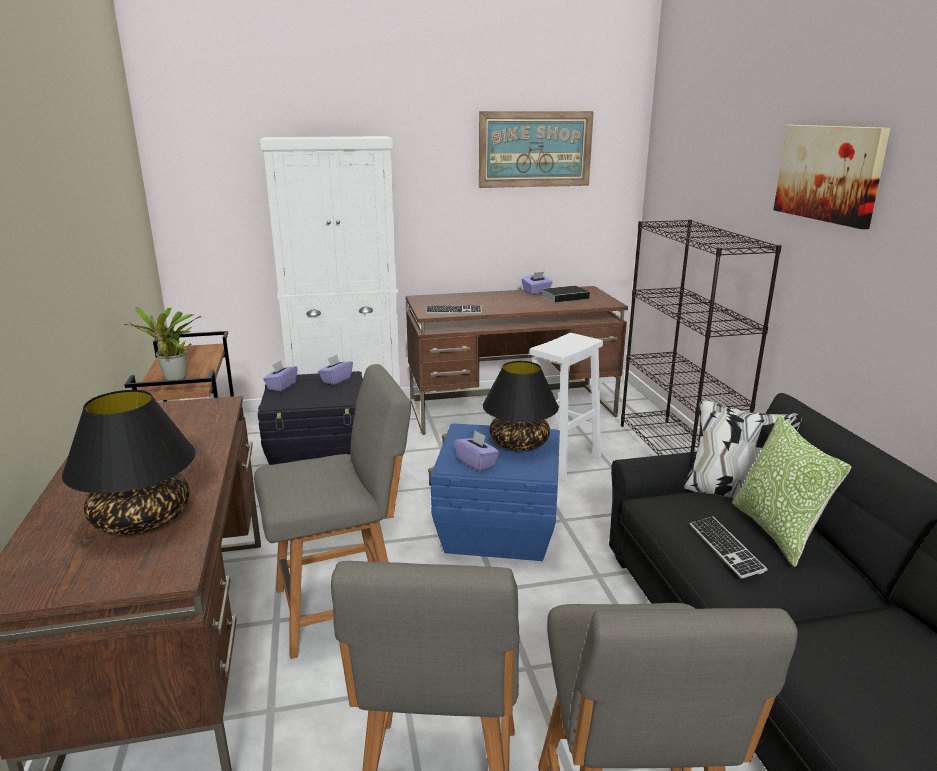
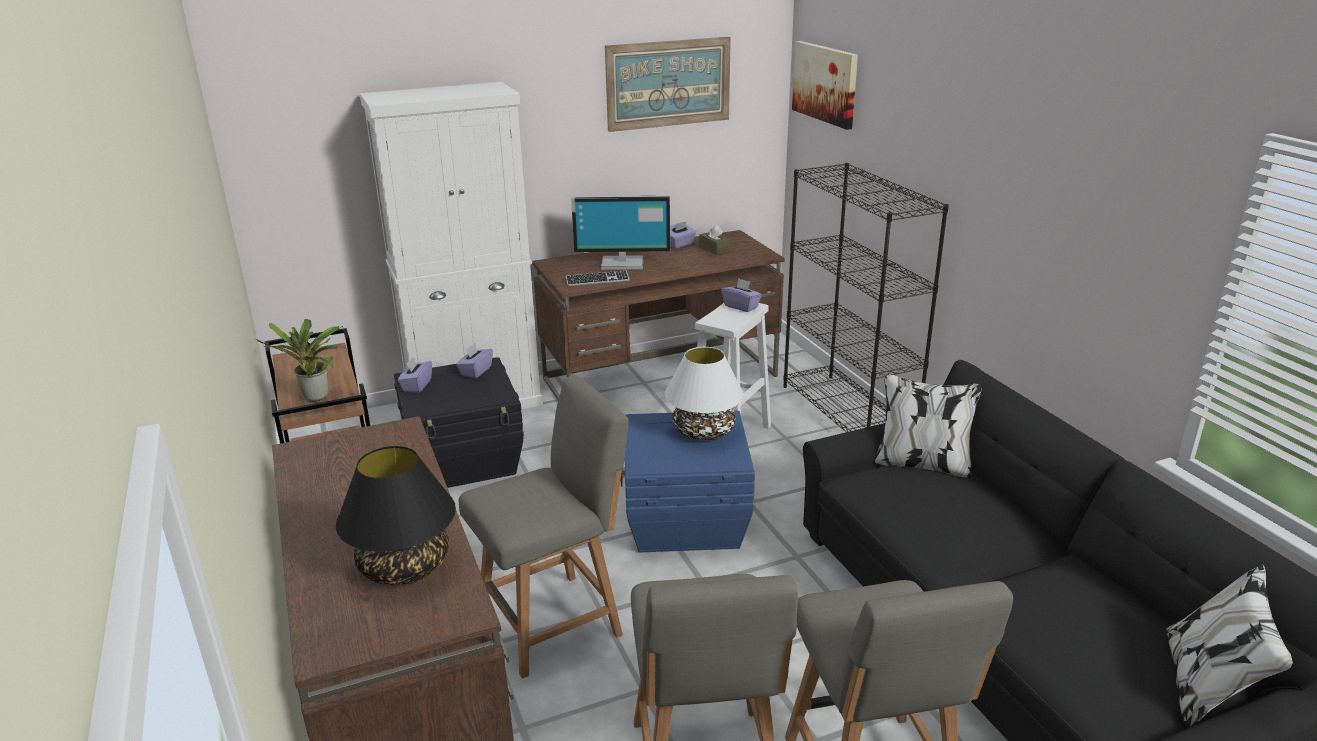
camera: 10 degrees left, 5 degrees up
(476, 463) = (668, 458): purple tissue box -> purple tissue box (741, 306)
(481, 301) = (622, 263): none -> monitor
(519, 443) = (703, 430): black table lamp -> white table lamp
(566, 297) = (714, 249): book -> brown tissue box
(725, 548) = (925, 521): keyboard -> none
(776, 531) = (967, 499): pillow -> none
(829, 173) = (992, 138): picture -> picture (825, 83)

